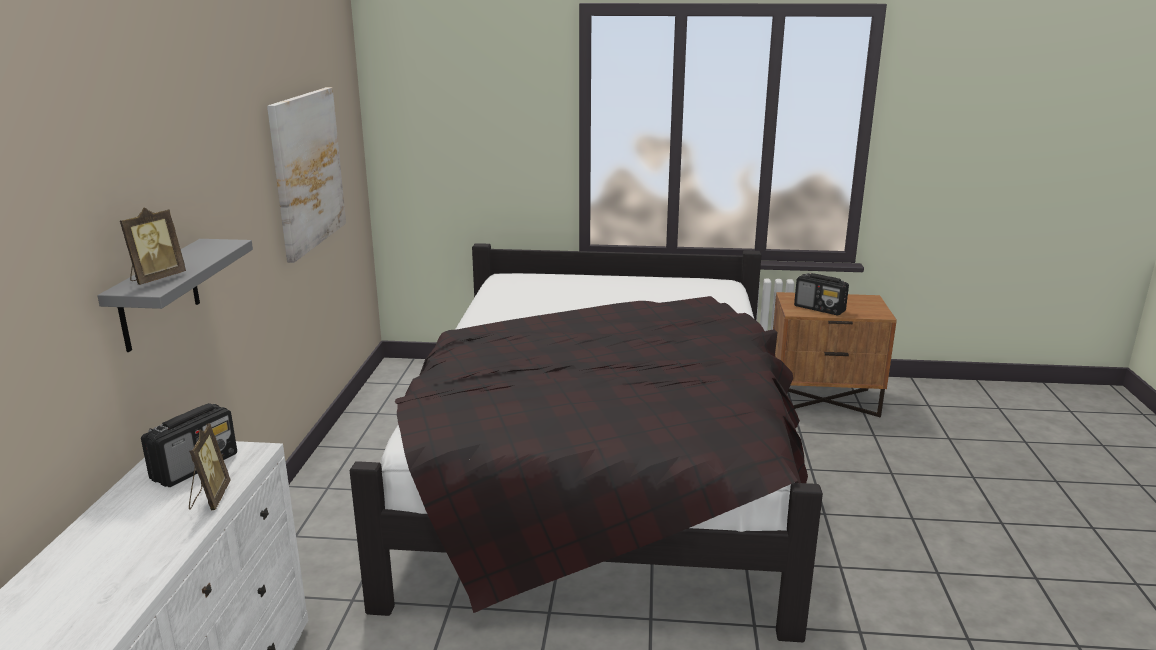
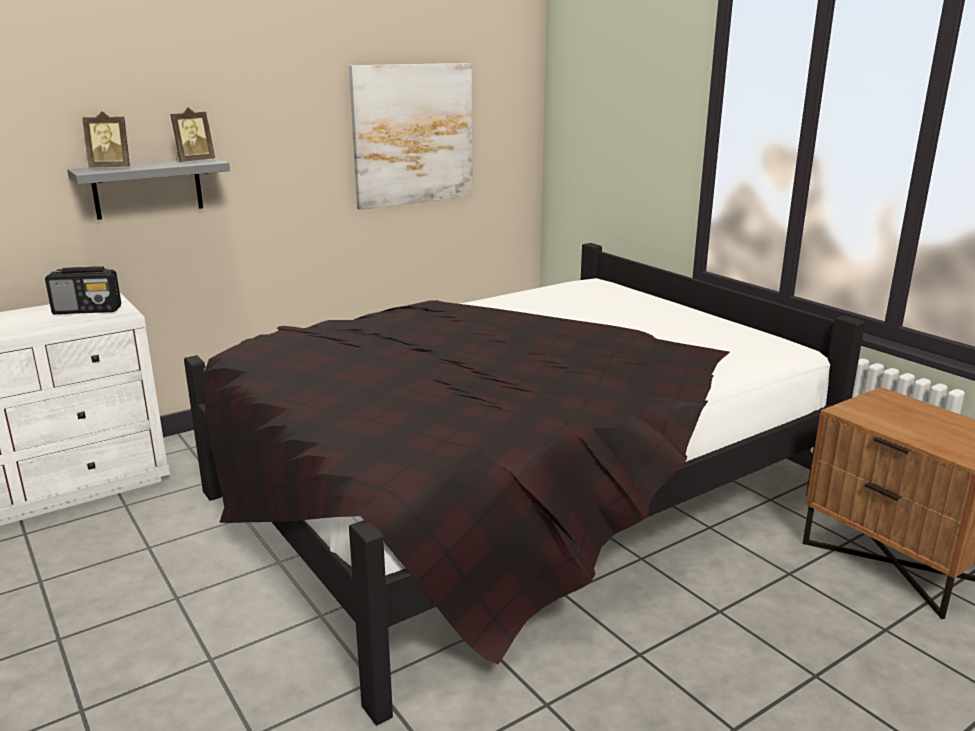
camera: 50 degrees right, 0 degrees up
(209, 498) = (48, 326): picture frame -> picture frame (194, 161)
(820, 309) = (890, 420): radio -> none

